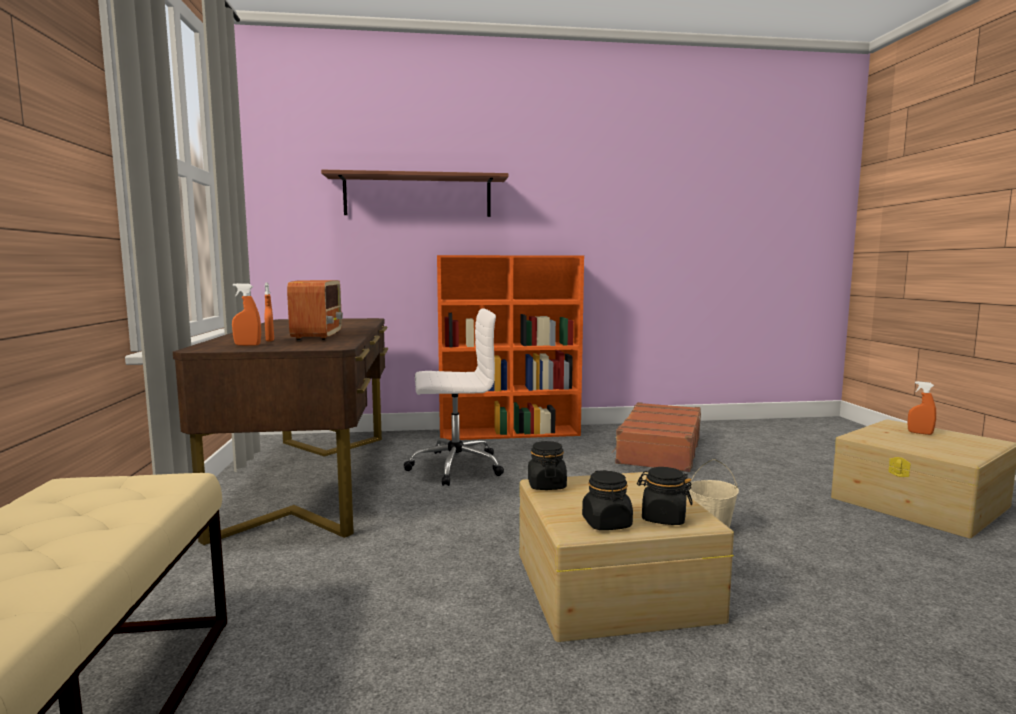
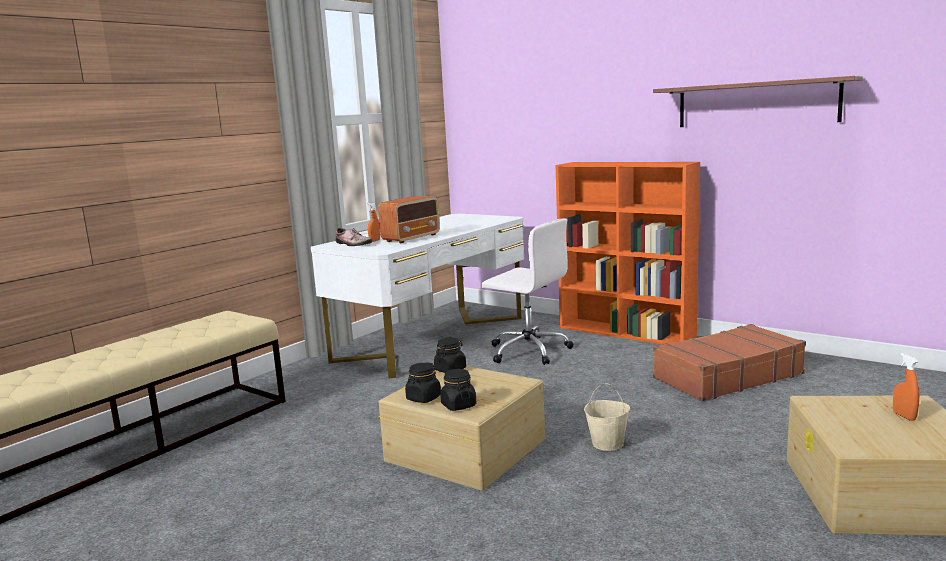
camera: 45 degrees right, 5 degrees up
(247, 345) = (352, 244): orange spray bottle -> shoe
(311, 479) = (432, 338): brown desk -> white desk
(417, 196) = (560, 108): shelf -> shelf (756, 104)

